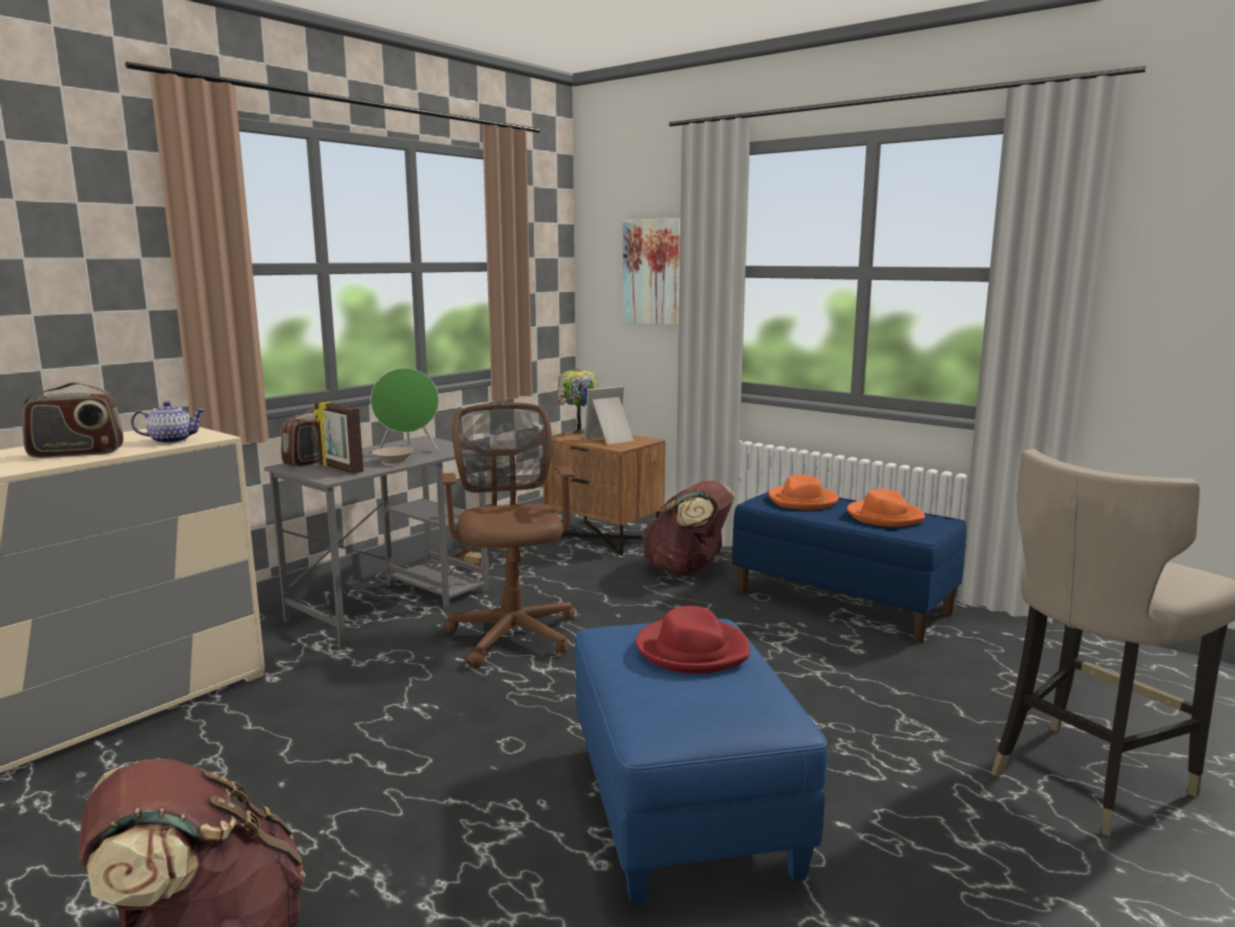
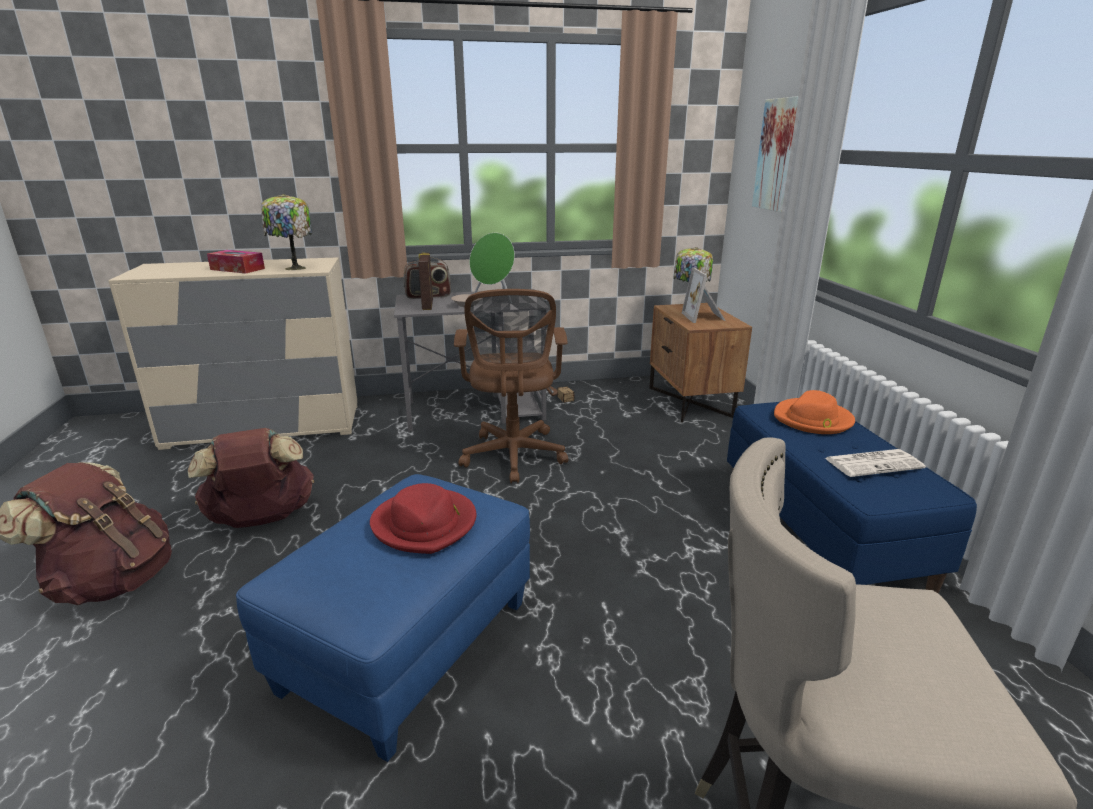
camera: 40 degrees right, 10 degrees up
(76, 453) = (237, 269): radio -> tissue box
(171, 440) = (294, 268): teapot -> table lamp
(512, 632) = (513, 457): brown office chair -> brown office chair turned 150 degrees clockwise
(611, 439) = (704, 317): picture frame -> picture frame turned 105 degrees counterclockwise
(687, 570) = (717, 452): brown backpack -> brown backpack (262, 519)
(884, 516) = (874, 463): orange hat -> newspaper

